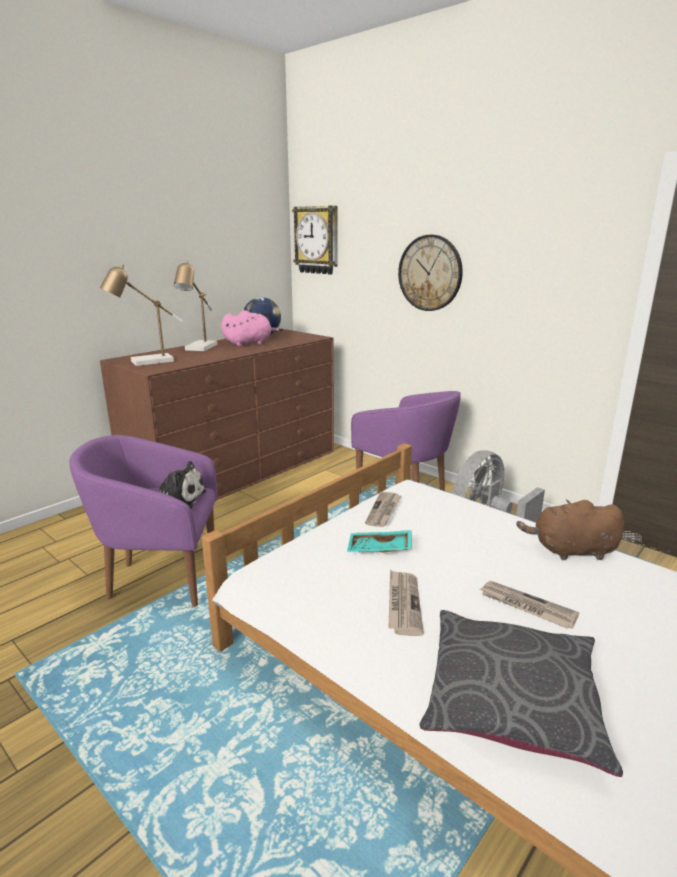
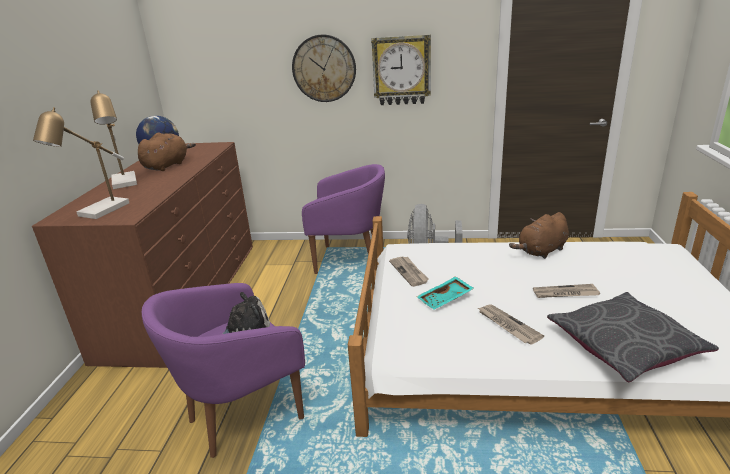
camera: 35 degrees left, 5 degrees up
(249, 343) = (167, 165): pink plush toy -> brown plush toy
(317, 240) = (187, 49): wall clock -> wall clock (401, 70)

